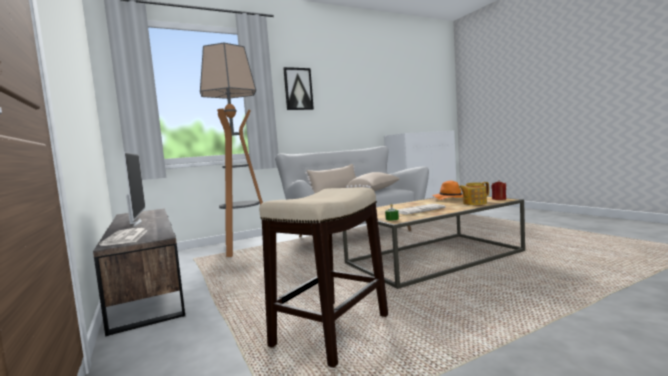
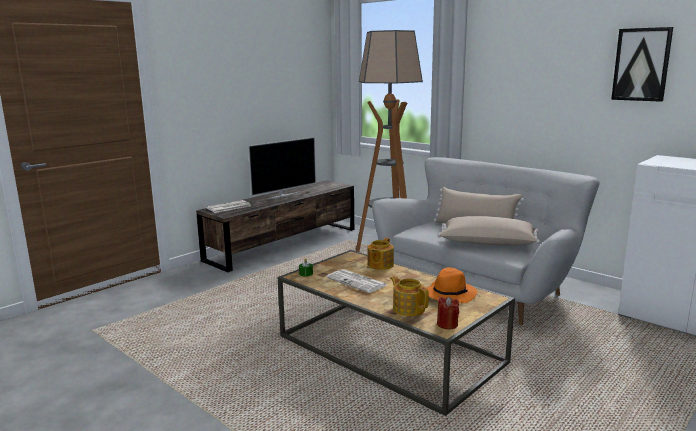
camera: 70 degrees right, 10 degrees up
(298, 89) = (511, 65): picture -> picture (641, 64)
(332, 329) = (203, 321): stool -> none
(386, 207) = (380, 265): none -> teapot

